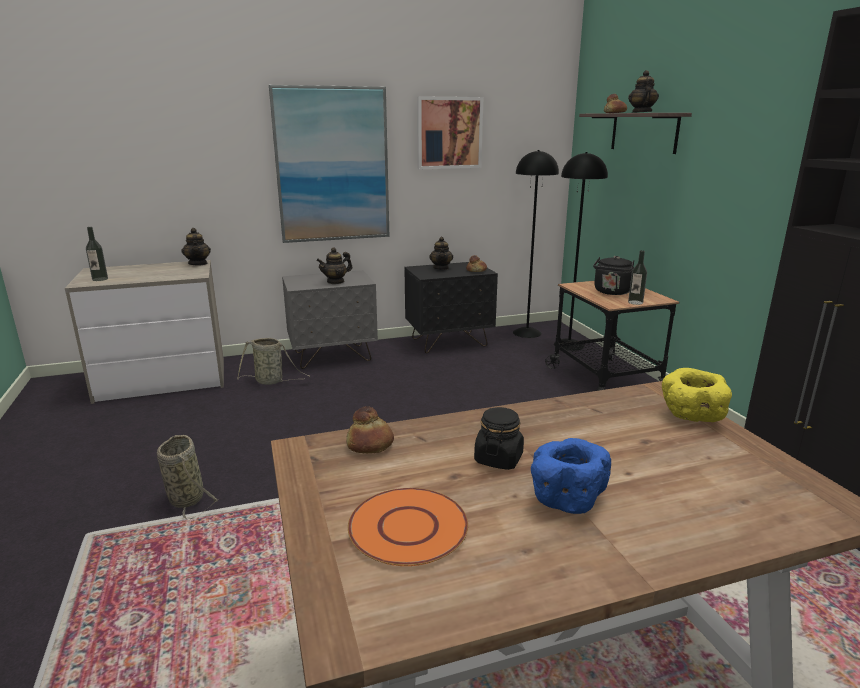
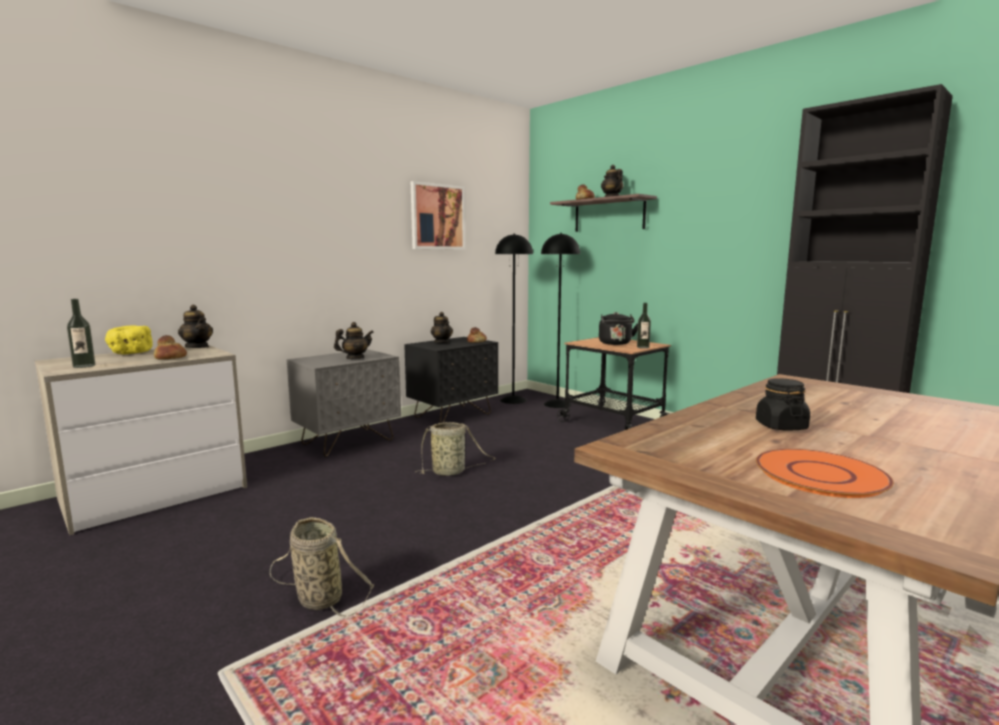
camera: 25 degrees left, 10 degrees down
(271, 381) = (301, 473): basket -> basket (451, 472)
(332, 165) = (335, 242): picture -> none
(335, 282) = (355, 358): teapot -> teapot turned 150 degrees counterclockwise
(369, 444) = (668, 435): bread -> bread (170, 358)
(565, 497) = (873, 437): blue bowl -> none
(691, 416) = (839, 387): yellow bowl -> yellow bowl (130, 353)

